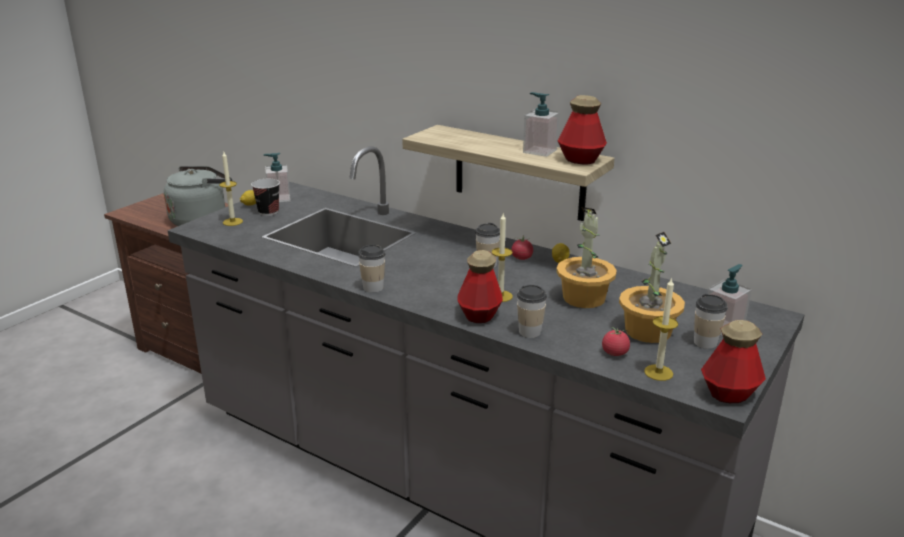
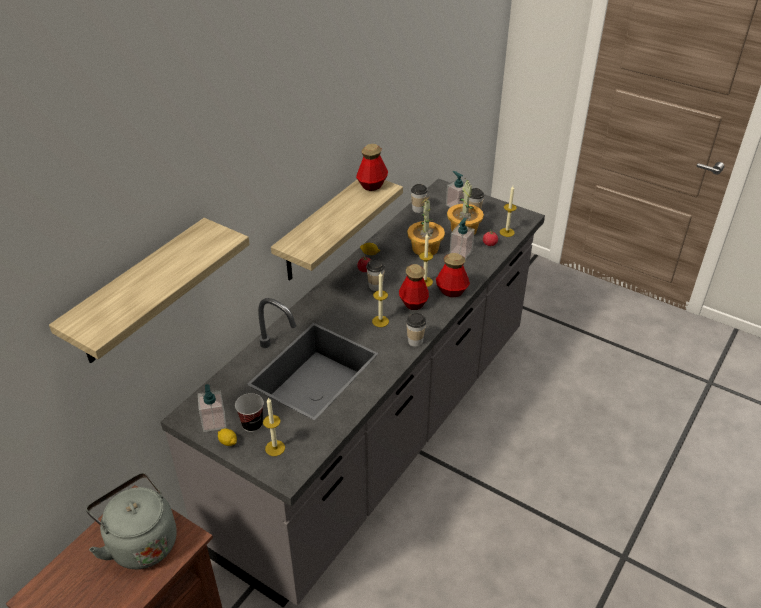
camera: 90 degrees left, 15 degrees up
(296, 44) = (139, 293): none -> shelf
(415, 267) = (380, 321): none -> candle
(530, 332) = (470, 272): cup -> cup (418, 209)
(539, 151) = (351, 200): soap dispenser -> soap dispenser (461, 252)
(729, 394) = (522, 214): bottle -> bottle (413, 303)

